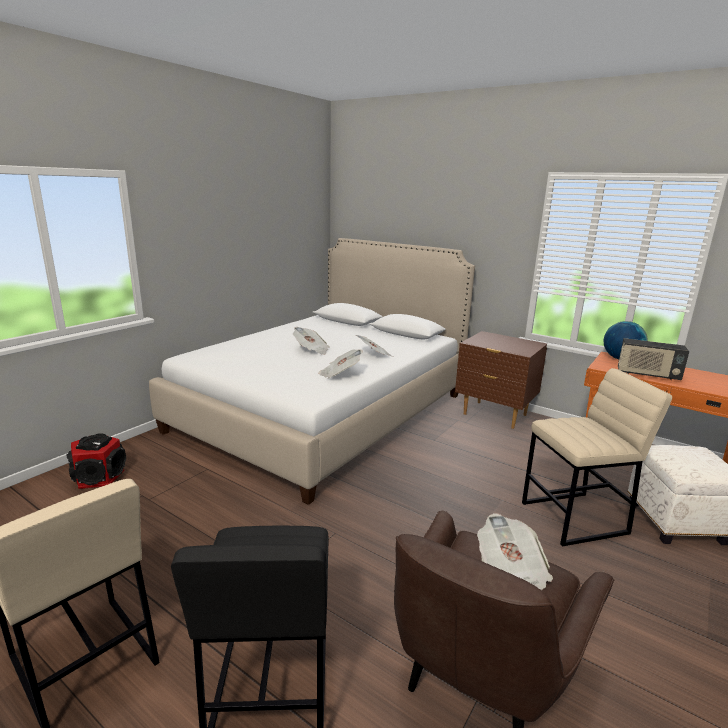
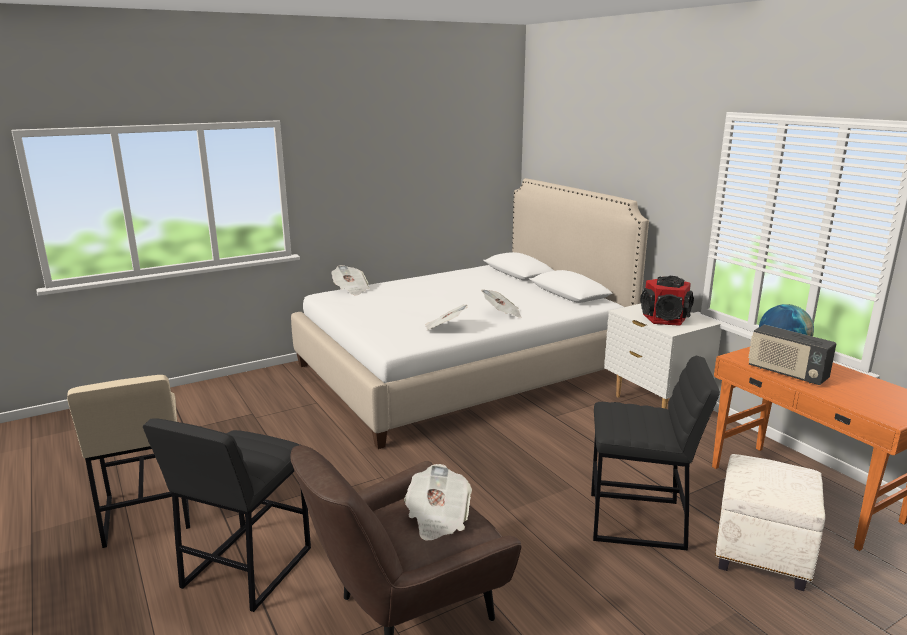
camera: 25 degrees right, 0 degrees up
(99, 477) = (230, 393): speaker -> speaker (664, 318)
(311, 350) = (443, 301): newspaper -> newspaper (351, 290)
(494, 415) = (654, 403): brown nightstand -> white nightstand
(576, 517) = (639, 520): beige chair -> black chair

